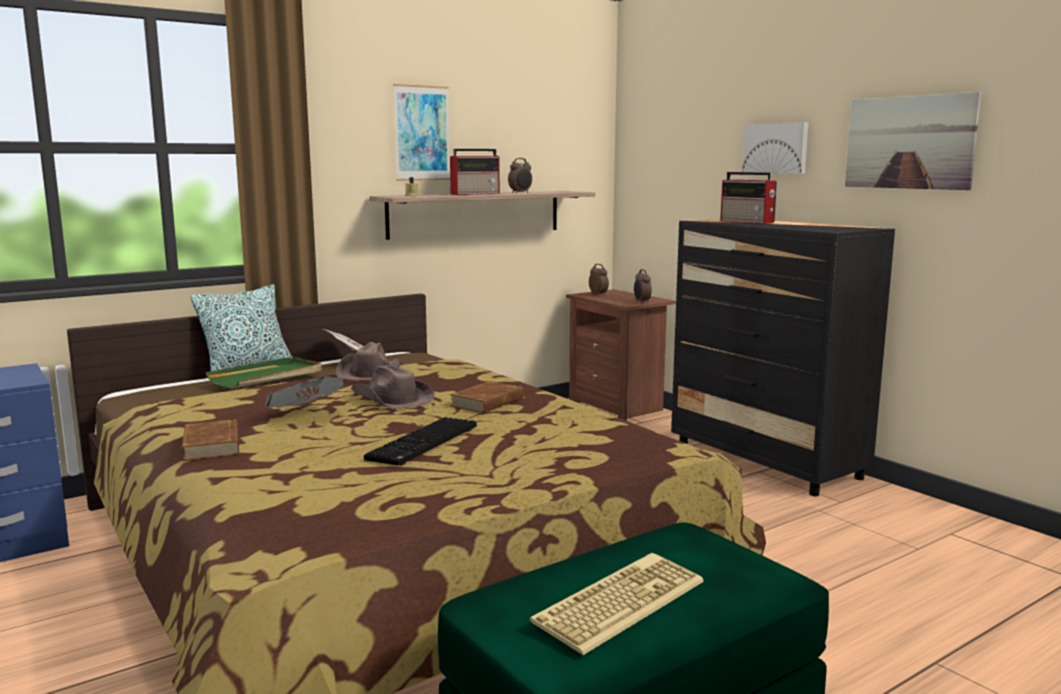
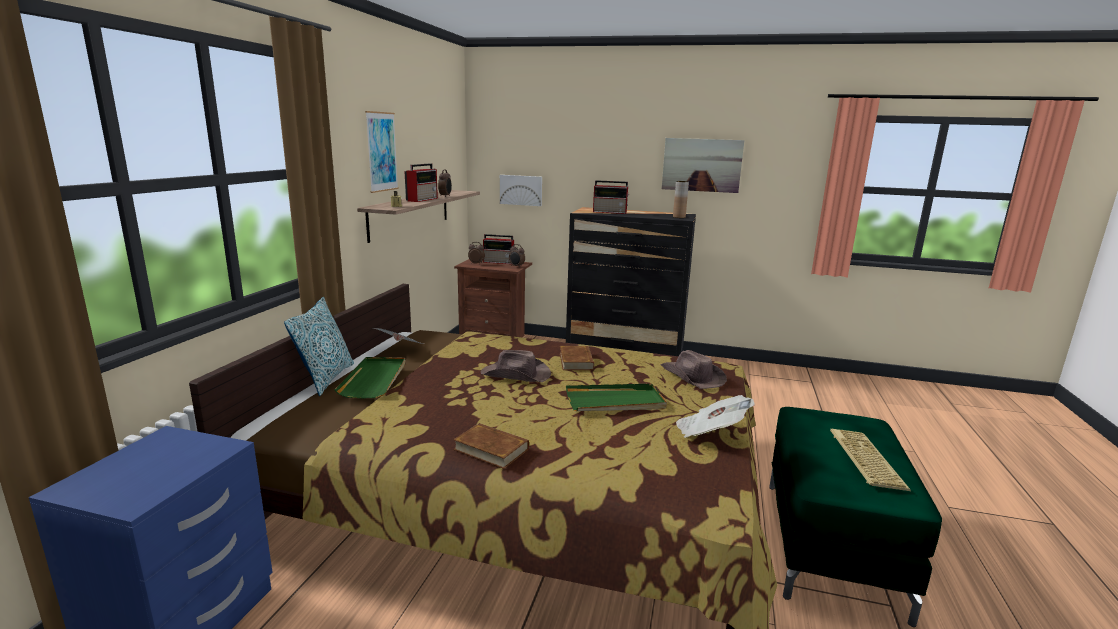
camera: 40 degrees left, 5 degrees up
(305, 414) = (490, 403): newspaper -> newspaper (710, 433)
(370, 373) = (447, 357): brown hat -> brown hat (692, 376)
(424, 443) = (615, 402): keyboard -> green tray
(632, 296) = (499, 262): none -> radio
(776, 148) = (610, 163): picture -> picture (521, 190)
(835, 229) = (679, 217): none -> brown vase

